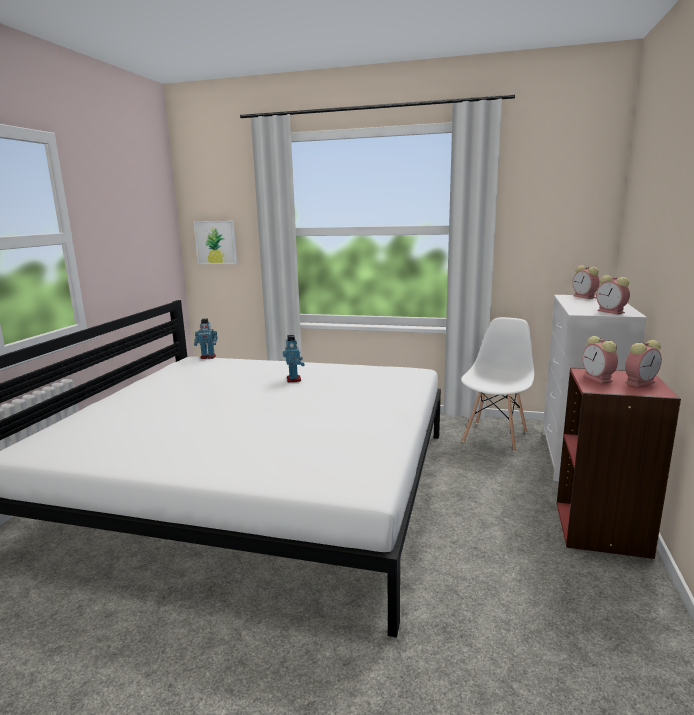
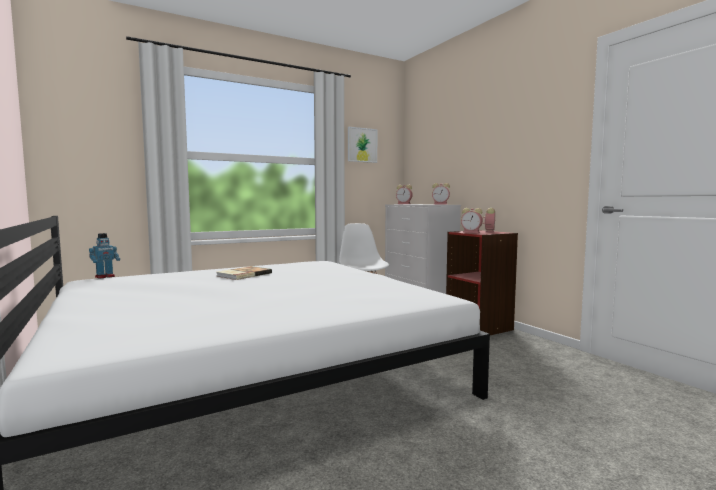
camera: 45 degrees left, 10 degrees down
(216, 242) = (80, 160): picture -> picture (362, 145)
(294, 379) = (243, 274): toy robot -> book

